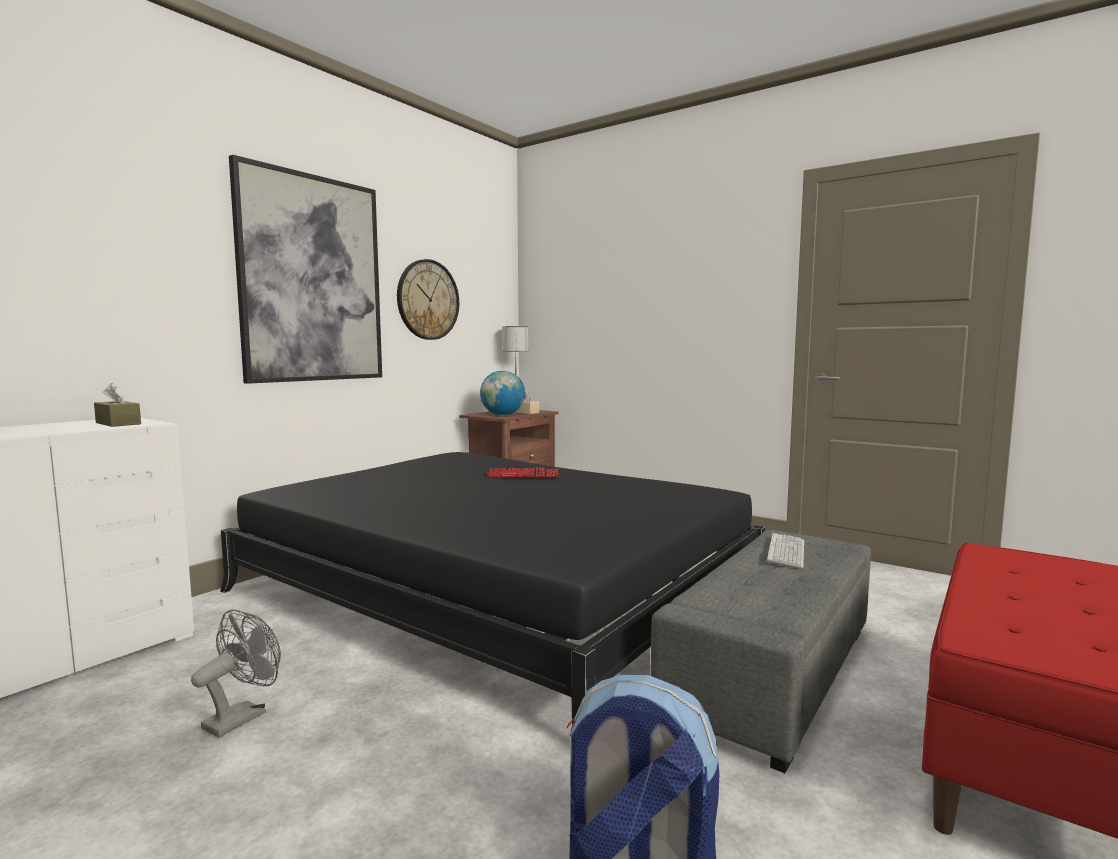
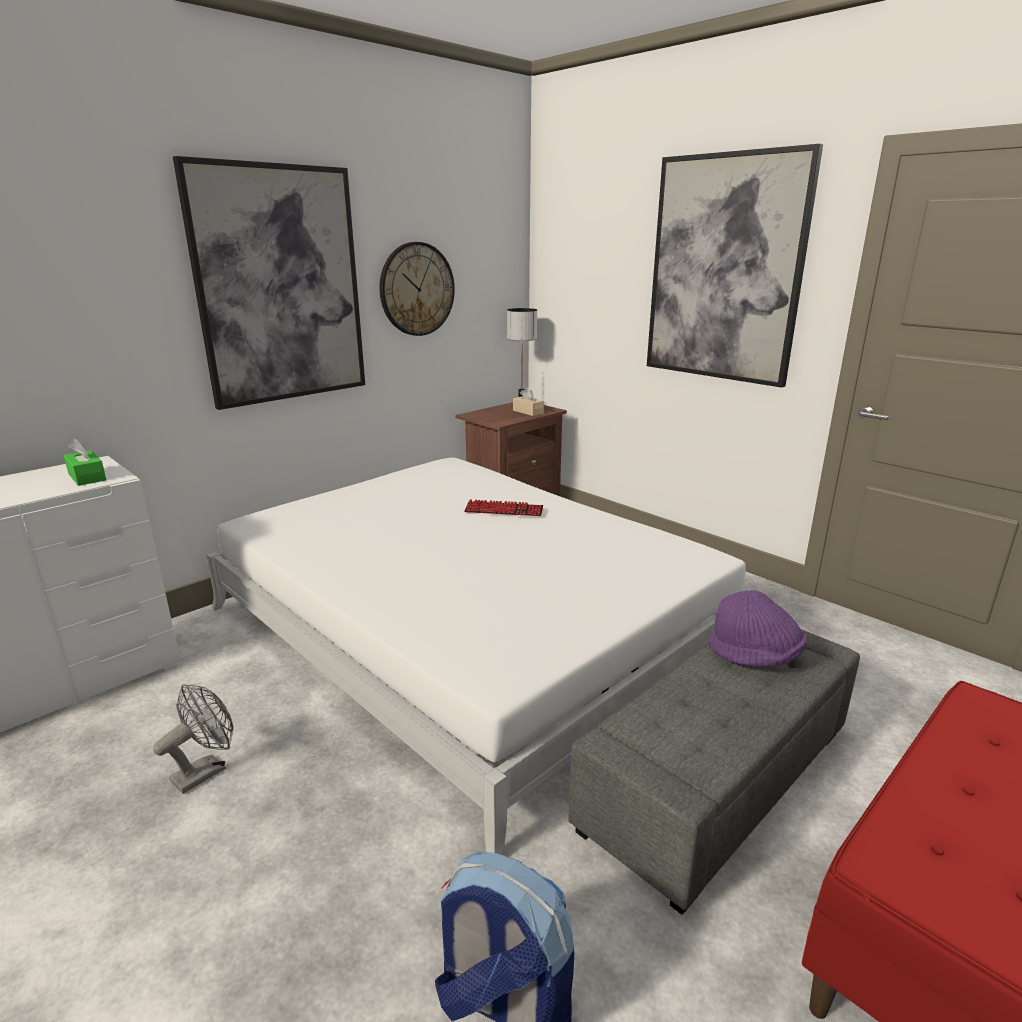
camera: 10 degrees right, 15 degrees up
(118, 423) = (87, 477): brown tissue box -> green tissue box
(496, 589) = (468, 630): black bed -> white bed
(503, 415) = (501, 418): globe -> none
(690, 279) = (725, 270): none -> picture
(786, 552) = (755, 656): keyboard -> purple hat

